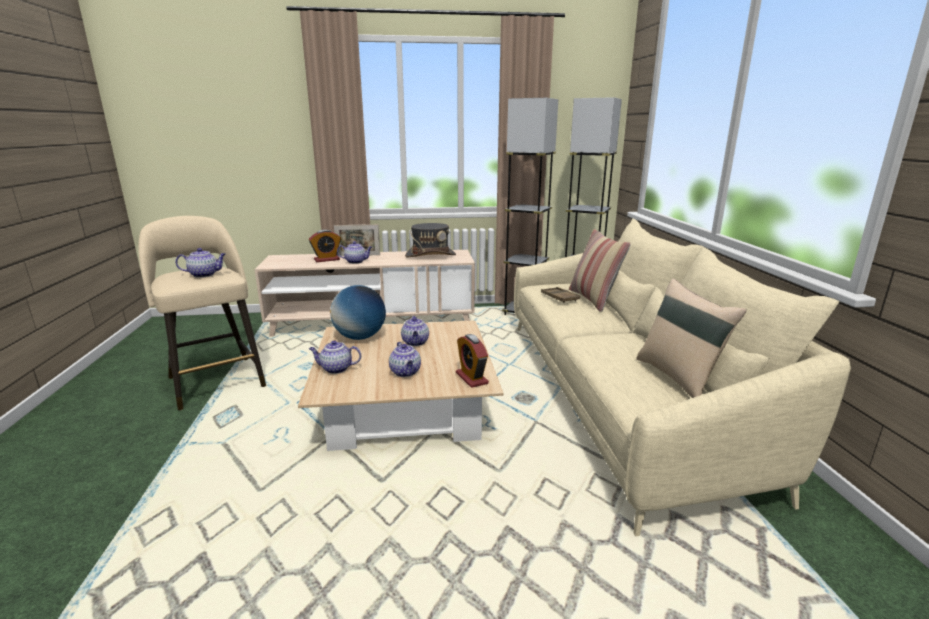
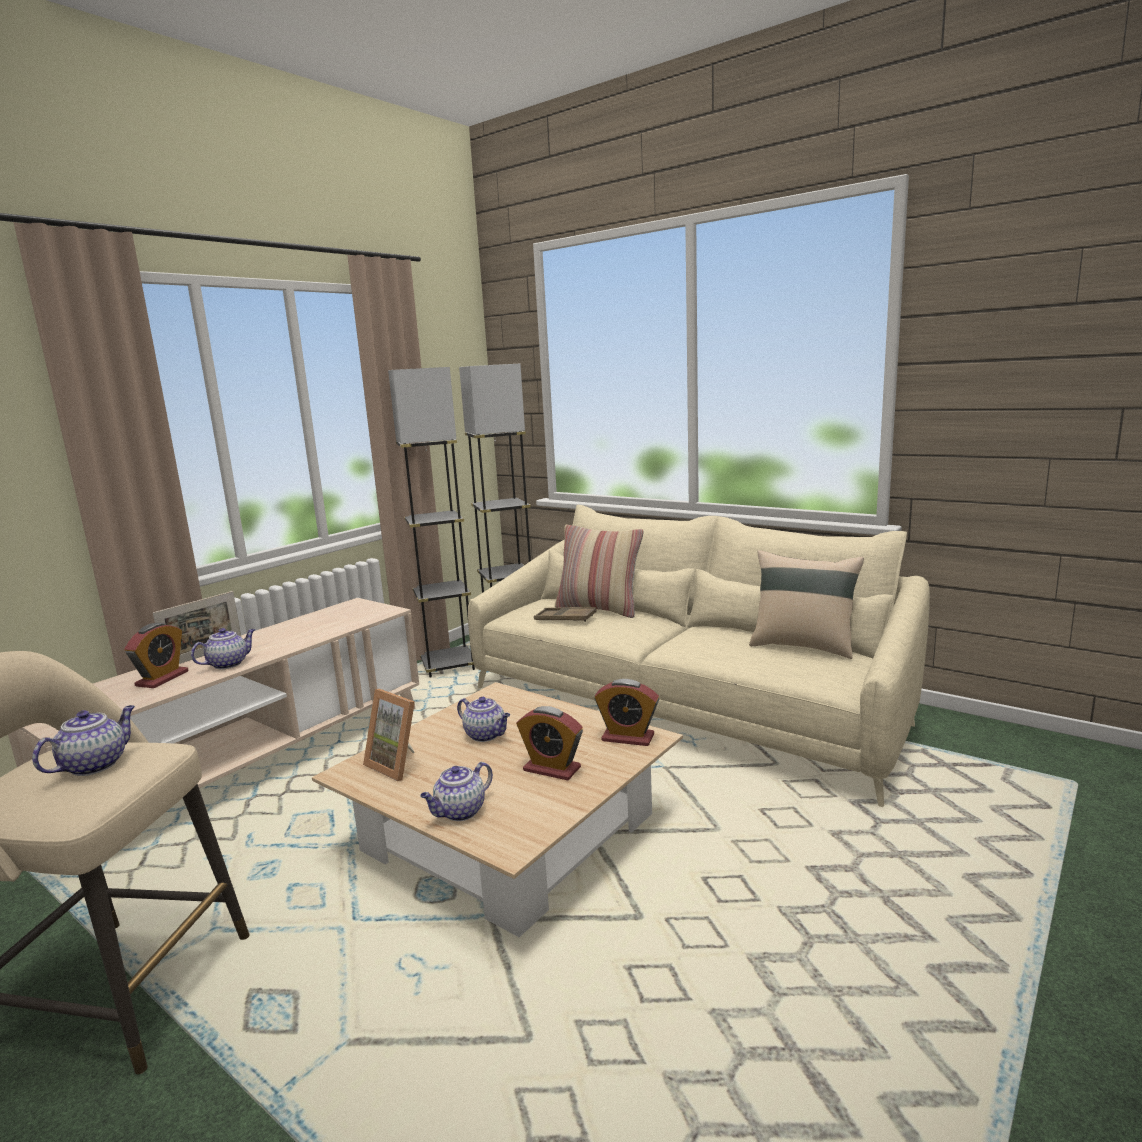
camera: 45 degrees left, 5 degrees down
(360, 337) = (398, 764): globe -> picture frame
(406, 372) = (552, 769): teapot -> alarm clock
(430, 255) = (326, 619): grey hat -> none

